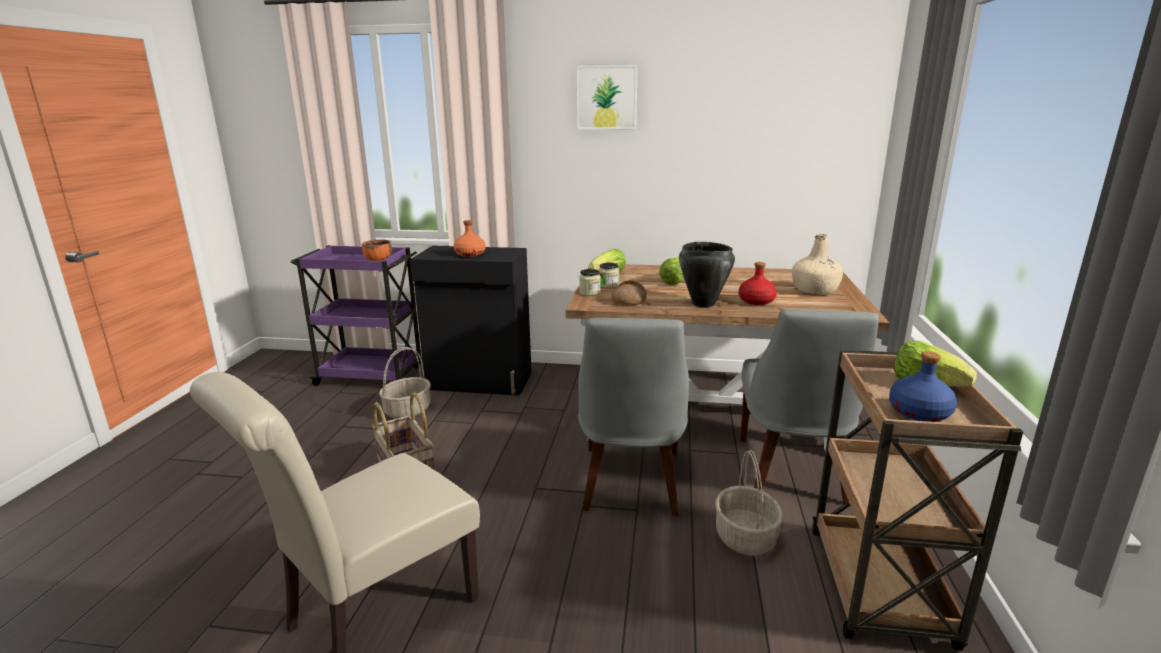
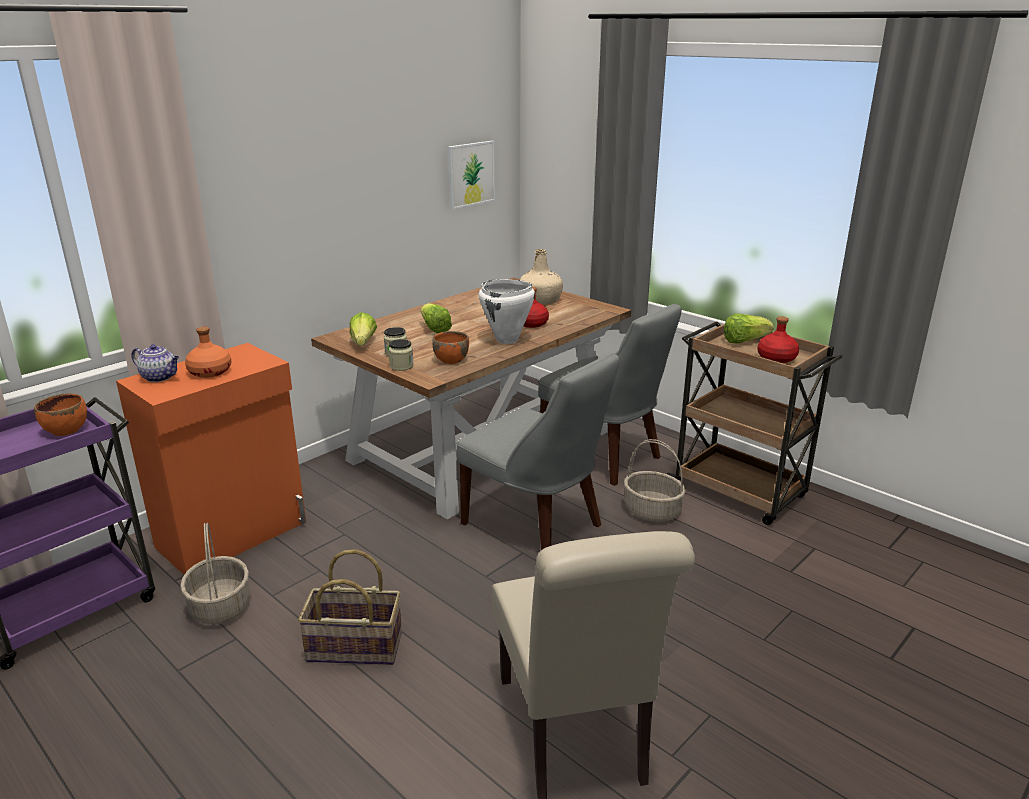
camera: 55 degrees left, 5 degrees up
(447, 249) = (160, 377): none -> teapot
(480, 382) = (234, 535): black cabinet -> orange cabinet
(607, 97) = (292, 136): picture -> picture (471, 174)
(629, 300) = (451, 360): bread -> orange bowl
(703, 304) = (507, 340): black cooking pot -> white cooking pot
(918, 412) = (776, 358): blue bottle -> red bottle

